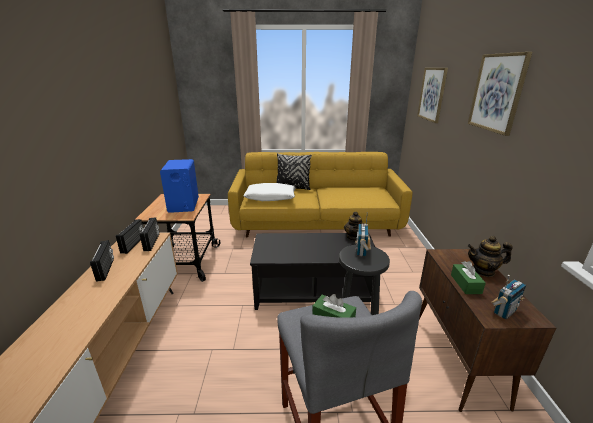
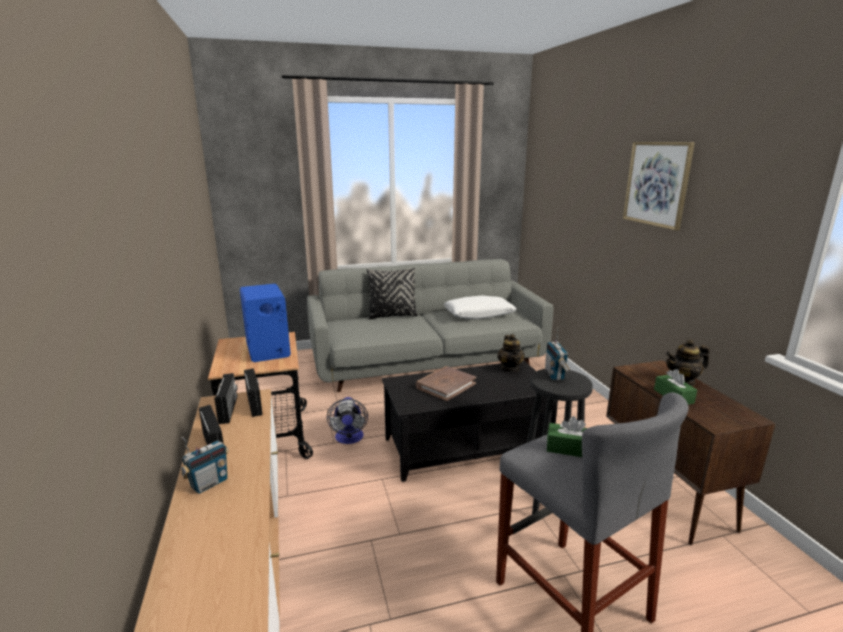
camera: 15 degrees left, 5 degrees down
(236, 272) = (349, 439): none -> fan
(270, 197) = (369, 331): white pillow -> white pillow (479, 314)
(297, 245) = (445, 385): none -> brown book
(316, 223) = (427, 362): yellow sofa -> grey sofa
(432, 94) = (563, 184): picture -> none
(504, 311) = (723, 416): radio -> radio (209, 483)

